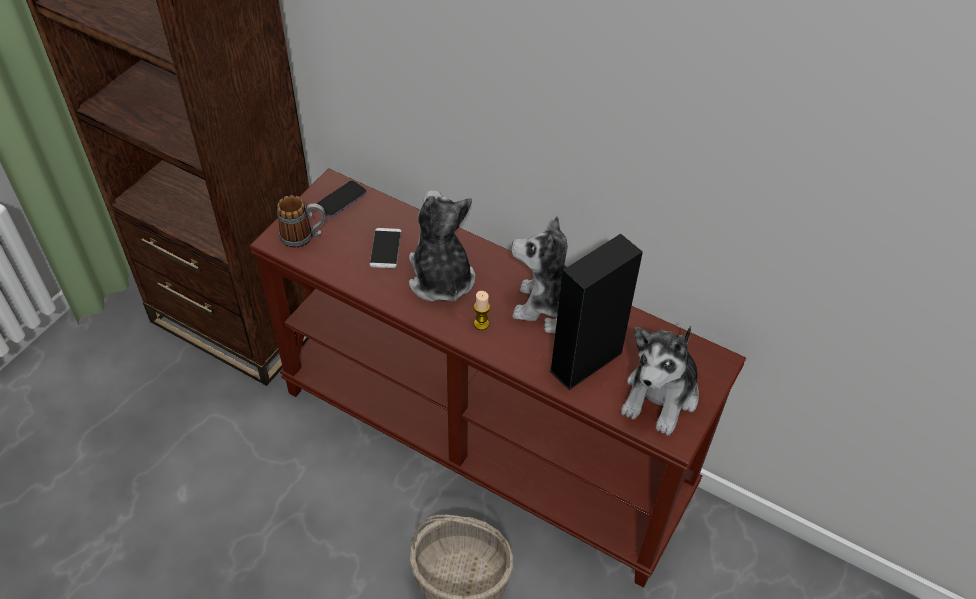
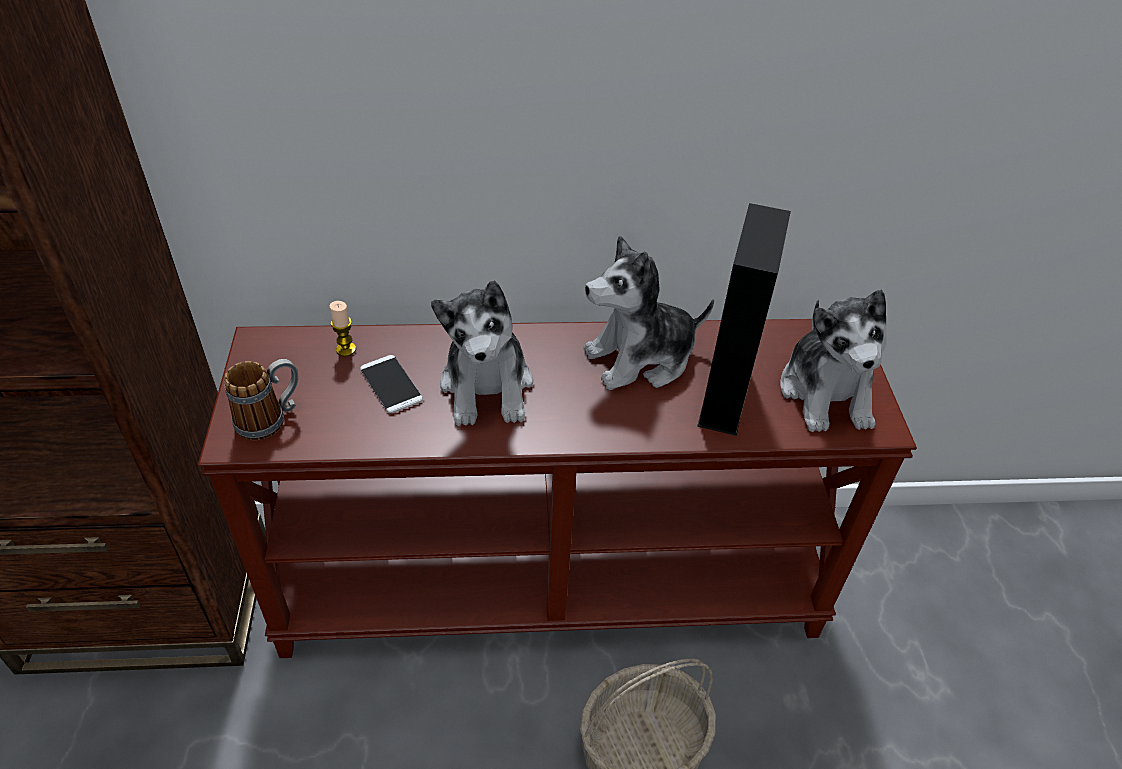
camera: 35 degrees left, 5 degrees down
(341, 200) = (286, 355): phone -> none
(441, 278) = (487, 386): plush toy -> plush toy turned 135 degrees counterclockwise
(481, 324) = (579, 413): candle -> candle (346, 349)

